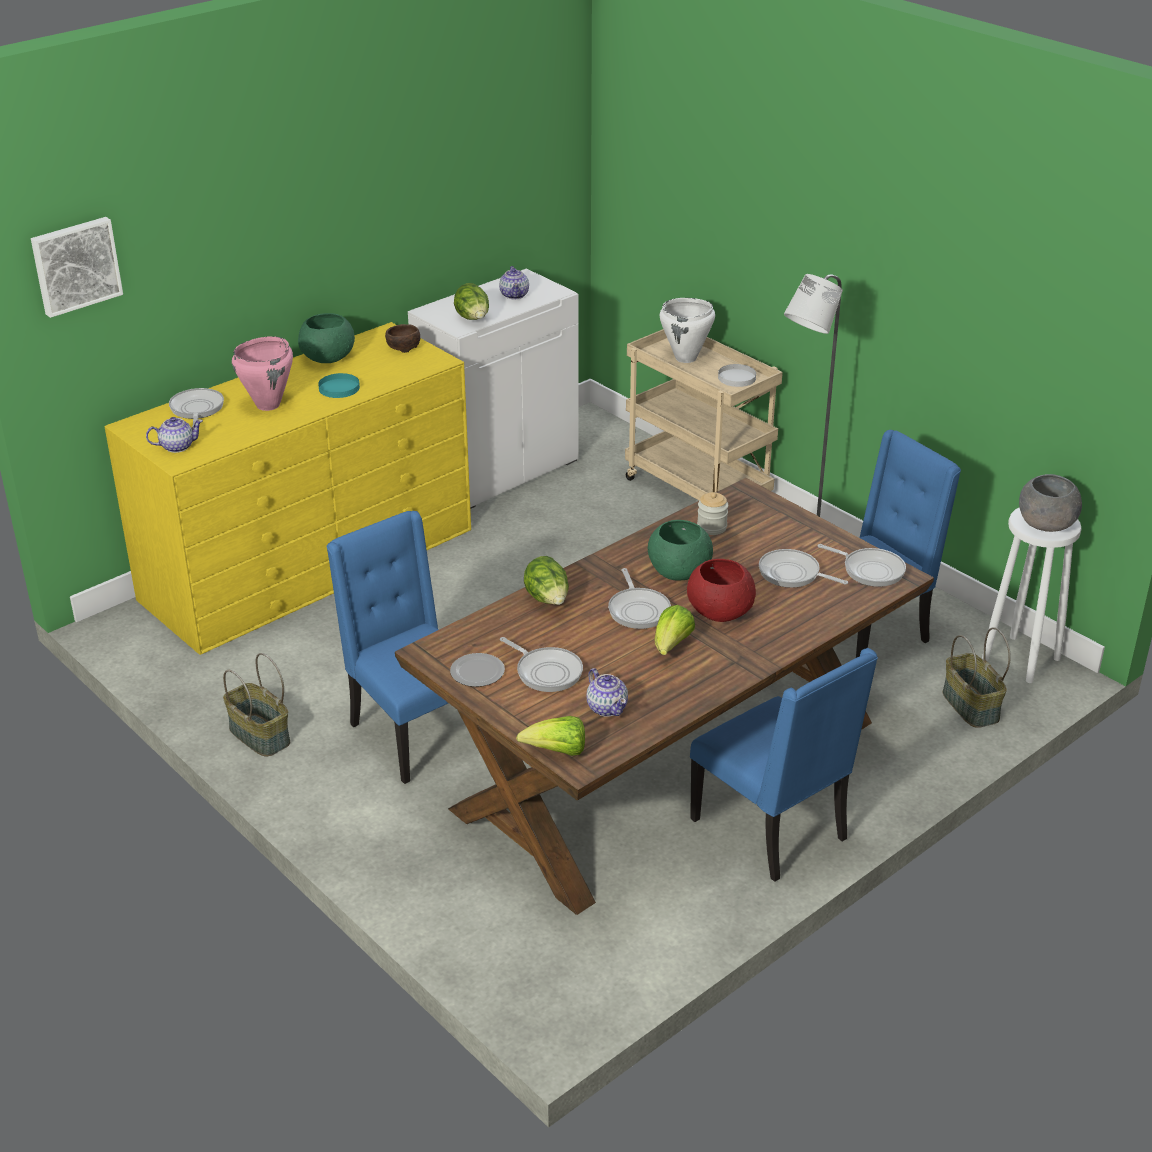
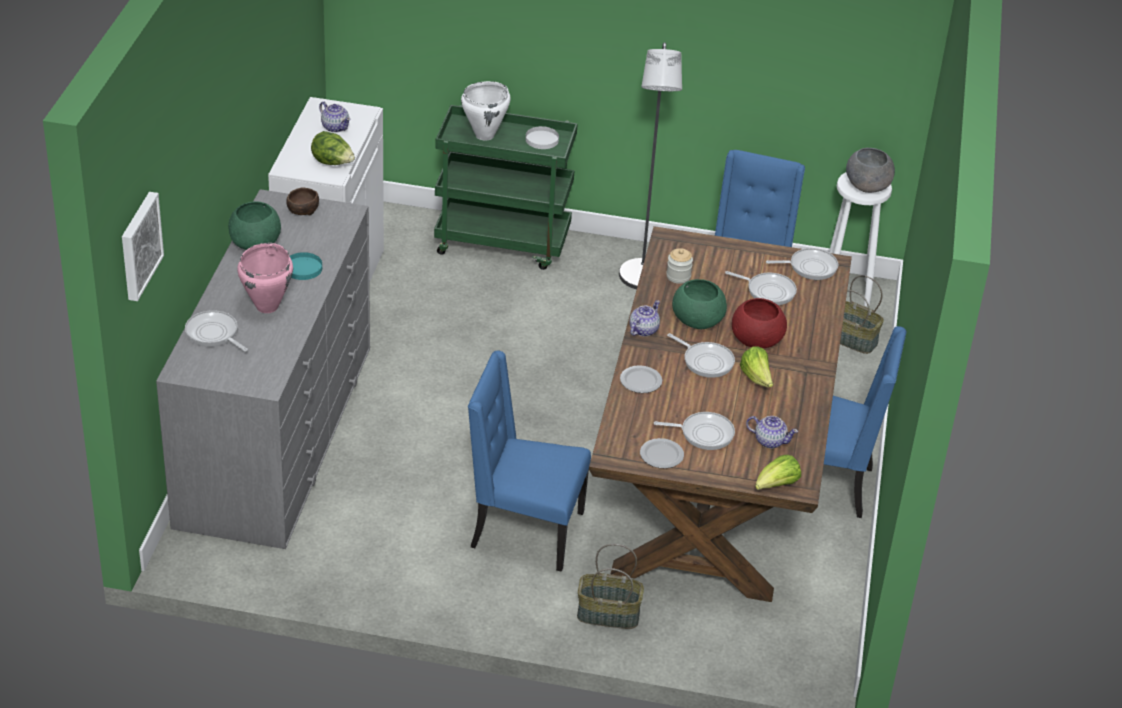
camera: 40 degrees left, 5 degrees up
(176, 446) = (246, 374): teapot -> teapot (643, 330)
(258, 736) = (413, 589): basket -> basket (607, 615)
(309, 564) = (276, 434): yellow dresser -> grey dresser
(548, 600) = (640, 380): lettuce -> plate
(699, 491) = (503, 243): beige cart -> green cart
(792, 574) = (768, 291): frying pan -> frying pan turned 150 degrees counterclockwise

